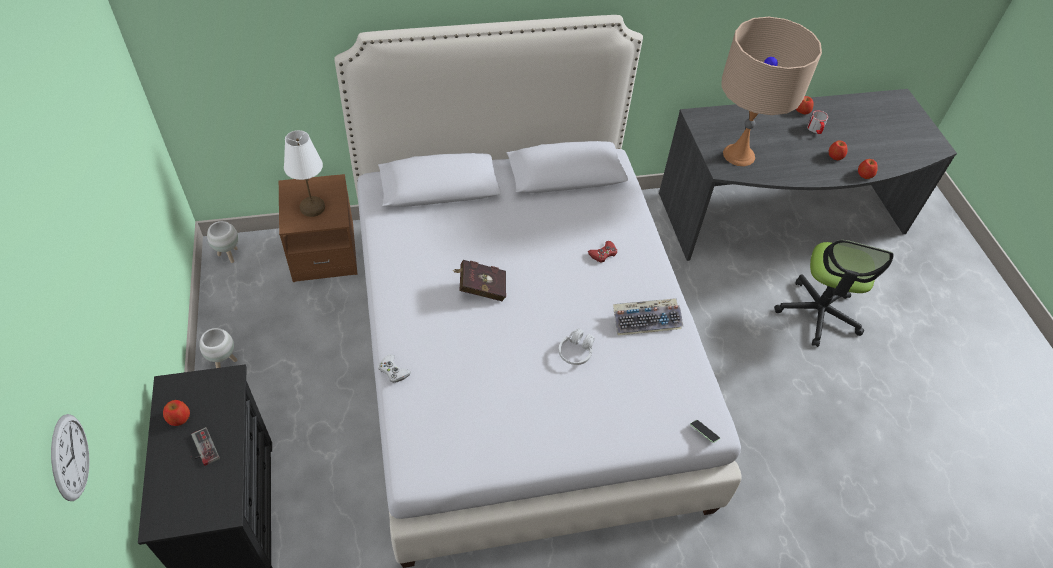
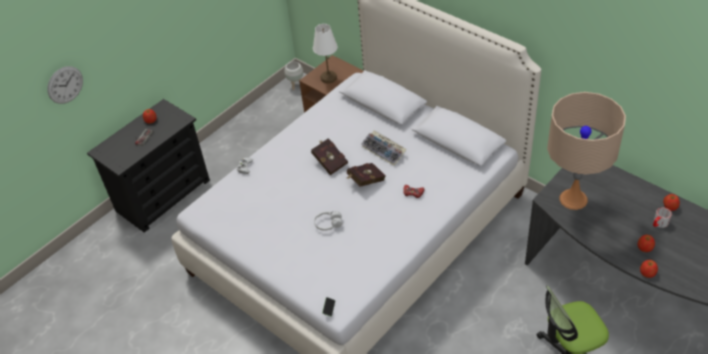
camera: 60 degrees right, 5 degrees down
(224, 362) = (234, 132): white planter -> none
(544, 279) = (365, 181): none -> red book
(647, 320) = (384, 239): keyboard -> keyboard (384, 151)

